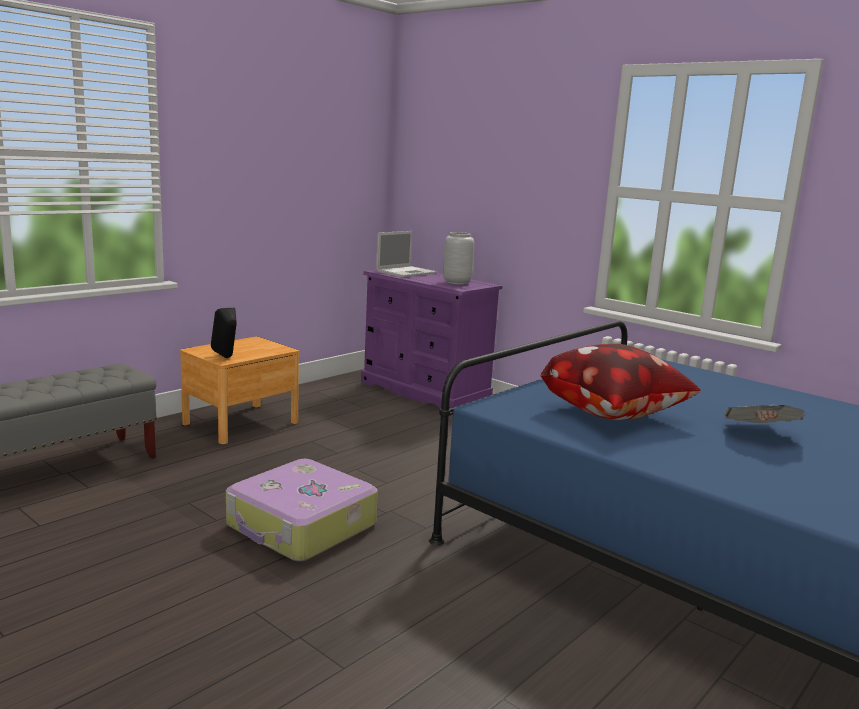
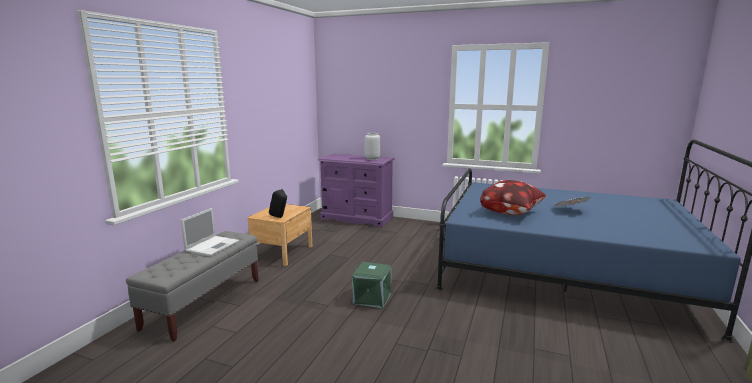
camera: 20 degrees left, 0 degrees up
(301, 526) = (372, 298): suitcase -> green storage box
(407, 272) = (340, 156): laptop -> laptop (213, 246)

